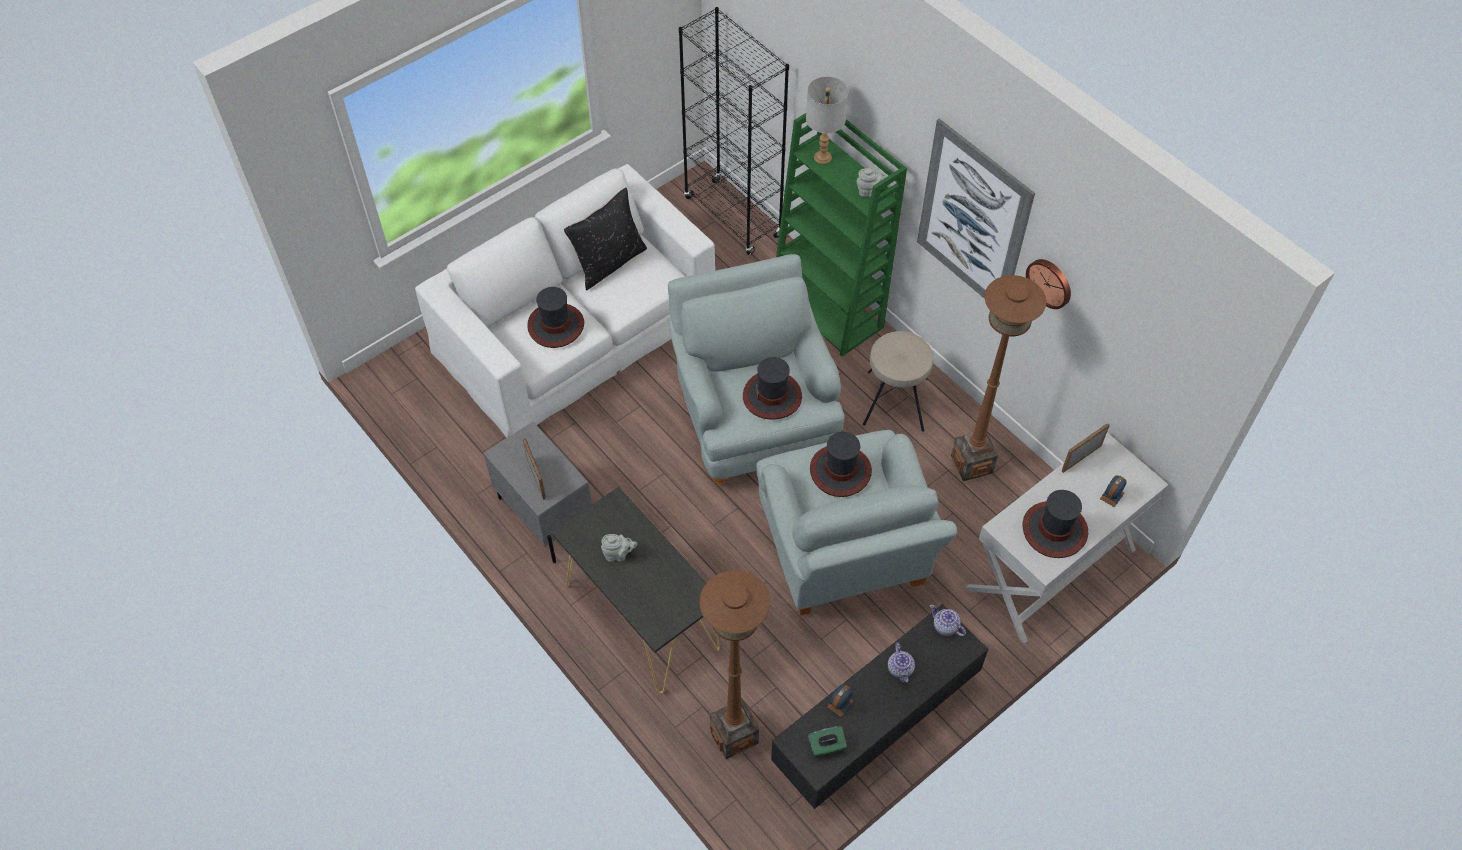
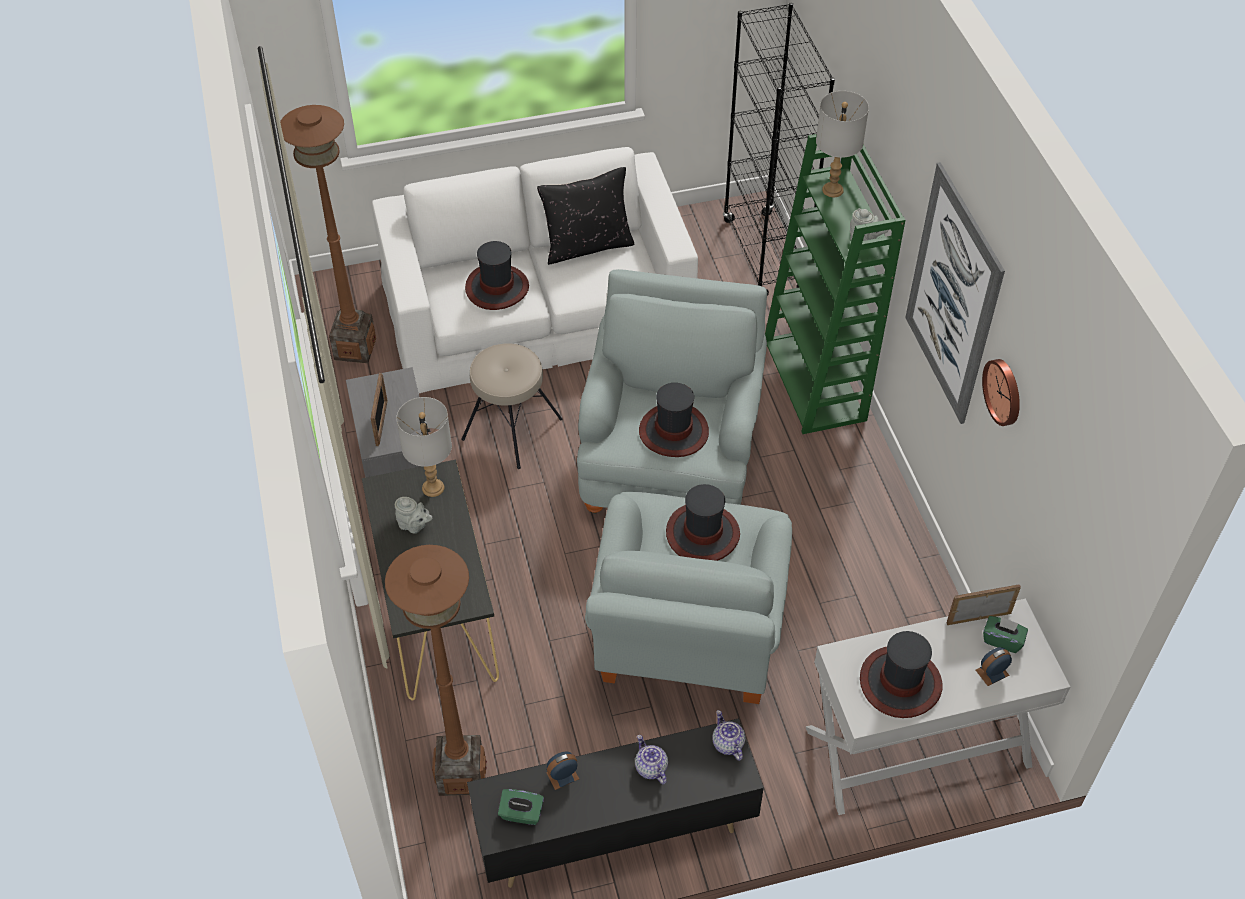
camera: 25 degrees right, 5 degrees down
(615, 517) = (433, 487): none -> grey table lamp
(894, 401) = (835, 500): beige stool -> beige stool (511, 428)
(900, 669) = (650, 768): teapot -> teapot turned 135 degrees clockwise
(972, 463) = (887, 598): brown floor lamp -> brown floor lamp (355, 348)
(1106, 468) = (1002, 640): none -> green tissue box

